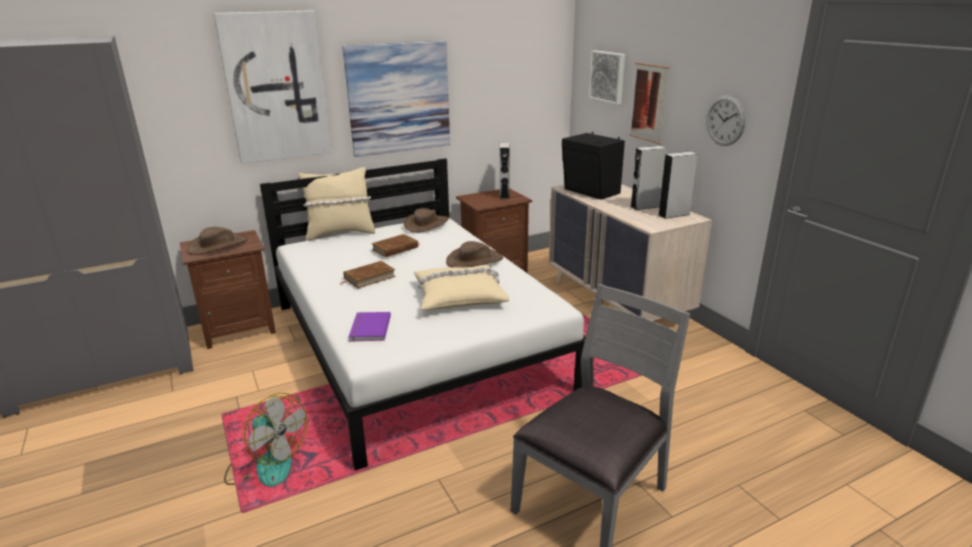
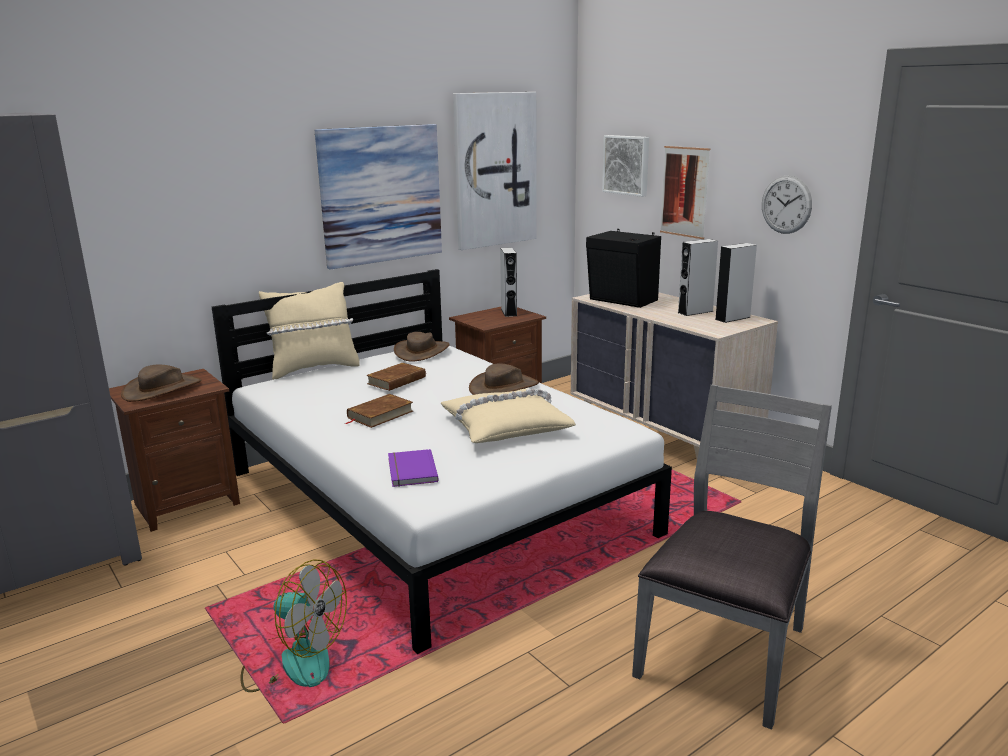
camera: 10 degrees left, 5 degrees down
(276, 87) = (233, 181): picture -> picture (494, 170)

